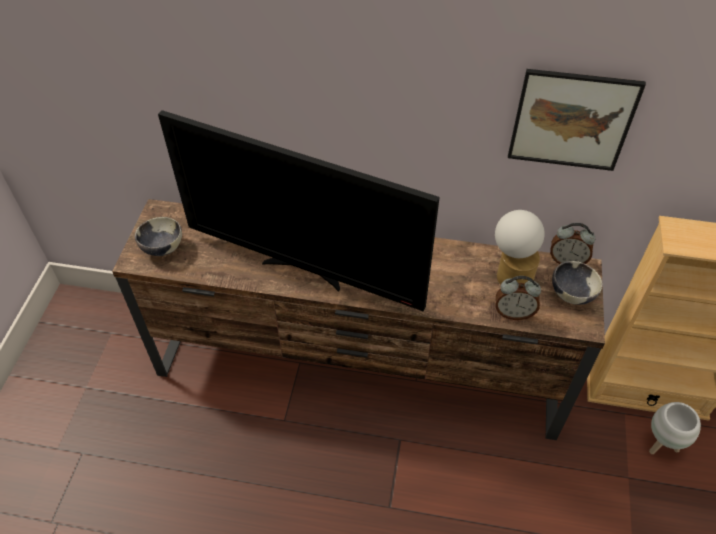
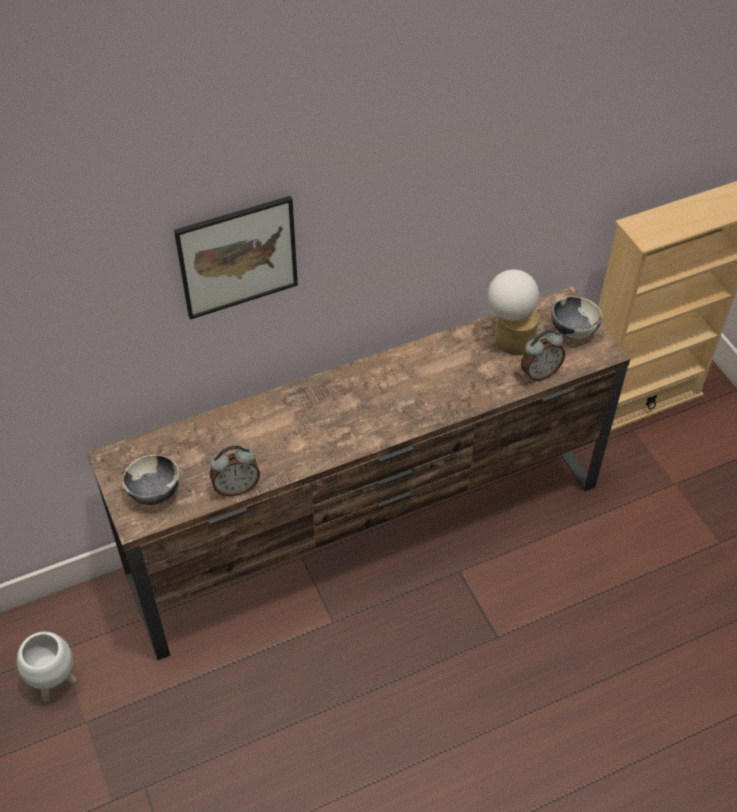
camera: 35 degrees left, 0 degrees up
(305, 270) = (322, 436): television -> none
(567, 261) = (546, 302): alarm clock -> alarm clock (236, 487)
(572, 120) = (526, 167): picture -> picture (238, 257)
(661, 444) = (680, 439): white planter -> white planter (55, 683)

